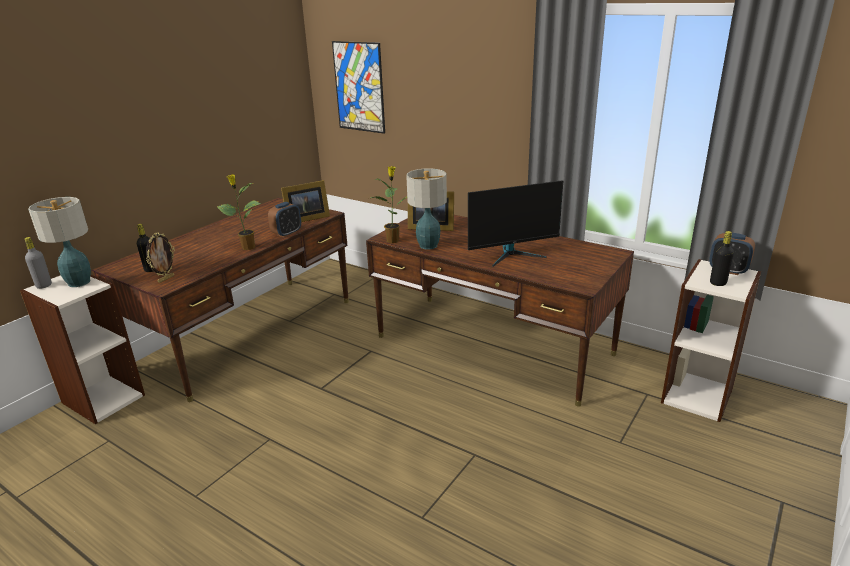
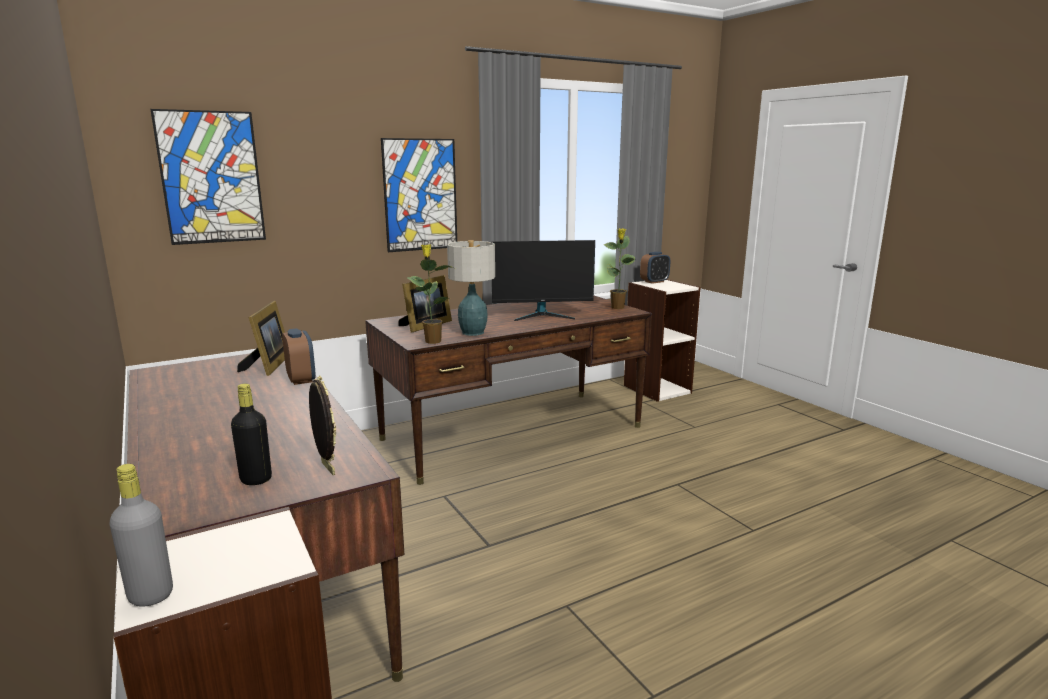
camera: 65 degrees left, 10 degrees down
(79, 283) = (221, 544): table lamp -> none
(247, 247) = (305, 405): potted plant -> potted plant (617, 308)
(489, 116) = (420, 195): none -> picture
(512, 255) = (542, 315): monitor -> monitor turned 75 degrees clockwise
(718, 283) = (671, 286): black bottle -> none

